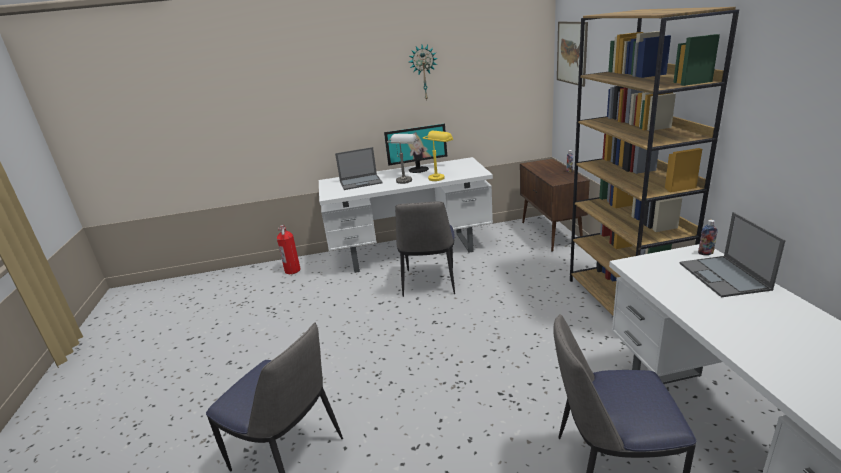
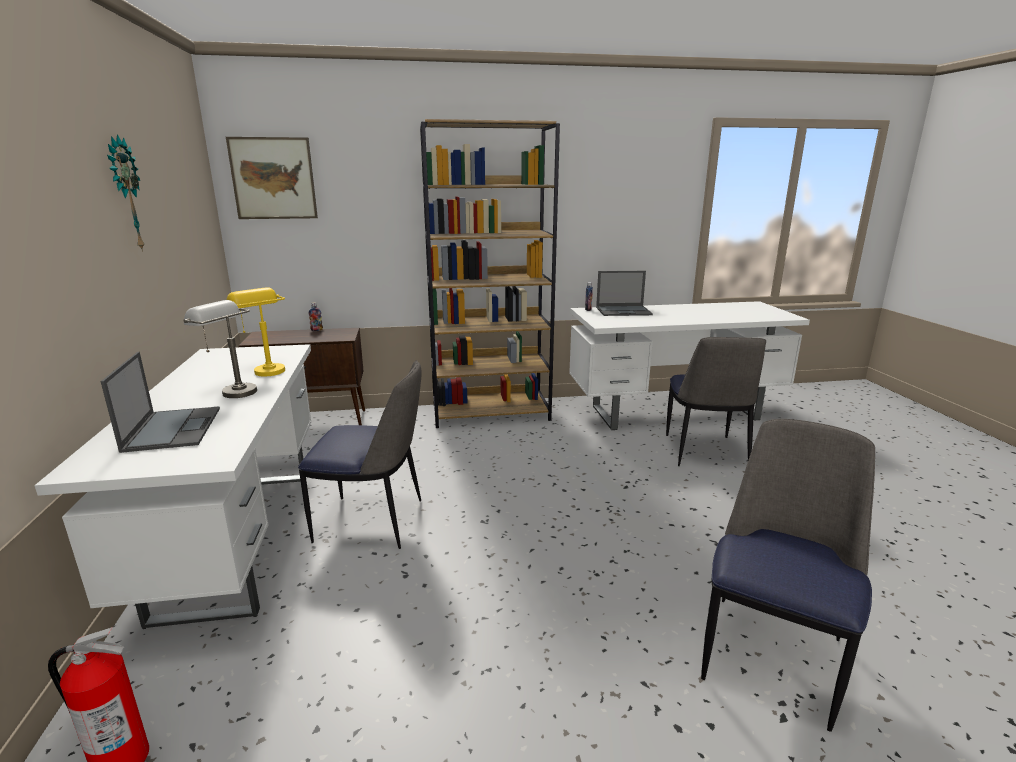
camera: 90 degrees left, 5 degrees down
(418, 169) = (192, 381): monitor -> none

